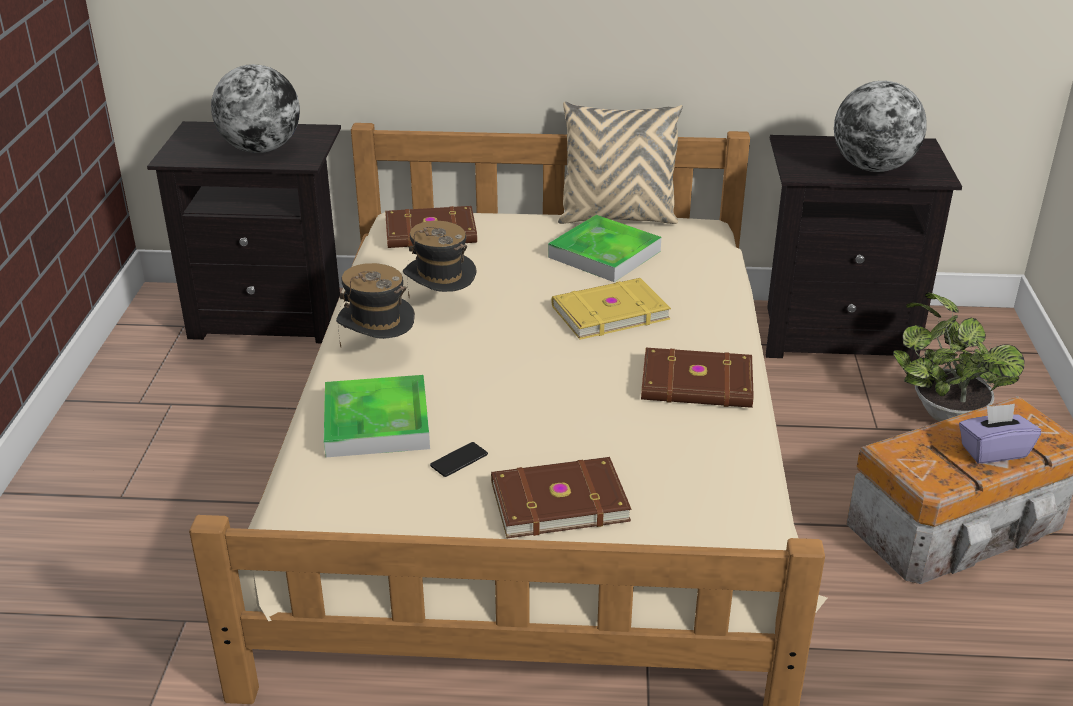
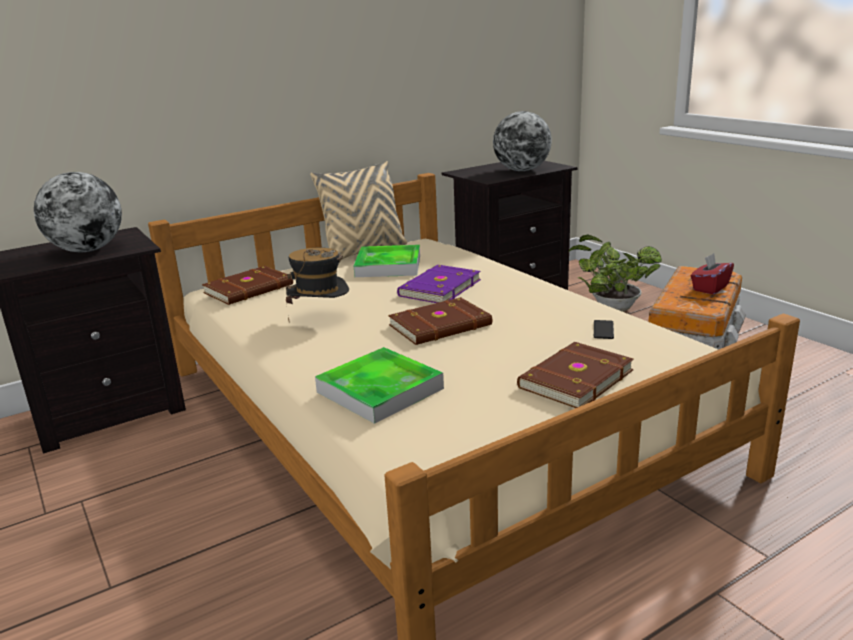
camera: 35 degrees left, 10 degrees down
(378, 353) = (314, 356): hat -> none
(459, 460) = (474, 386): phone -> phone (603, 330)
(608, 312) = (438, 288): yellow book -> purple book
(697, 385) = (549, 300): brown book -> brown book (441, 326)
(993, 451) = (710, 288): purple tissue box -> red tissue box

